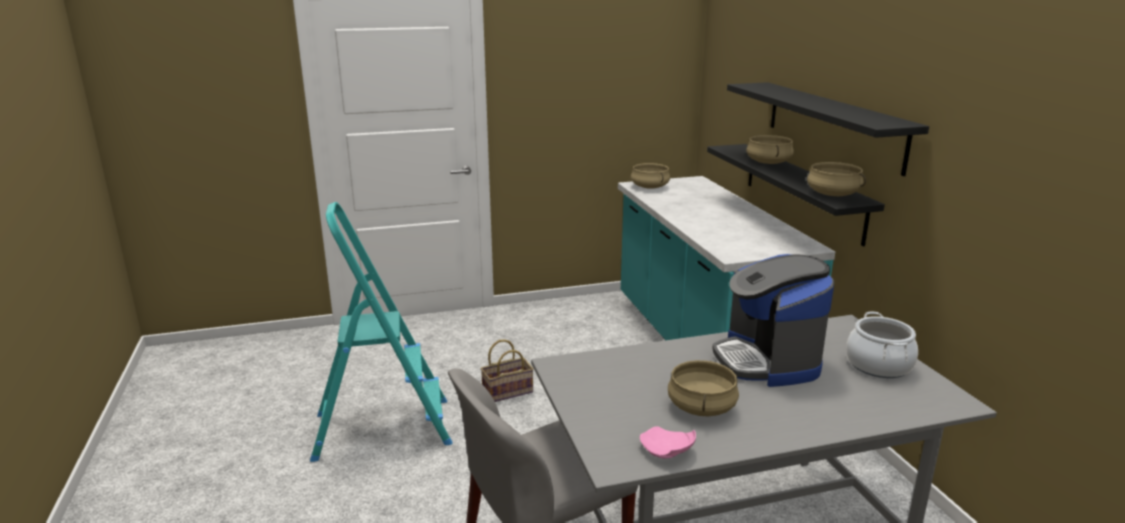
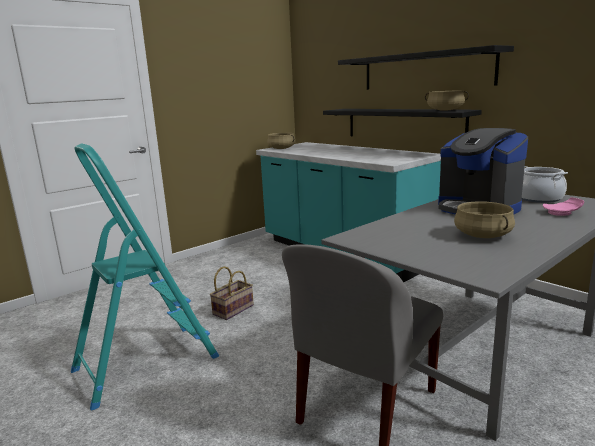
camera: 25 degrees left, 5 degrees down
(667, 451) = (506, 261): pink plate -> pink plate (562, 213)
(768, 162) = (376, 109): beige cooking pot -> none

